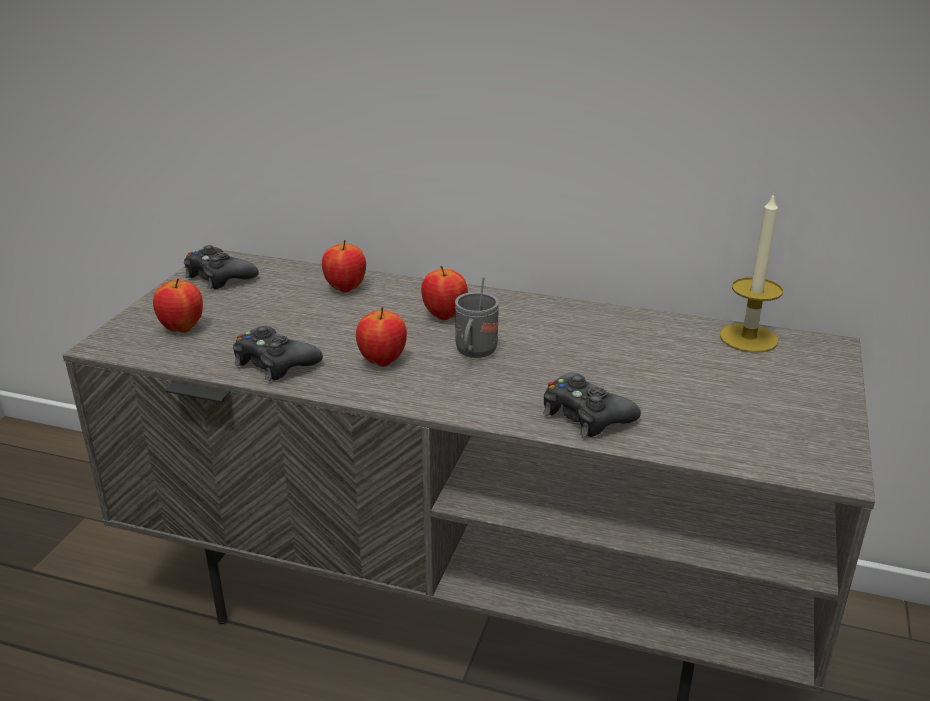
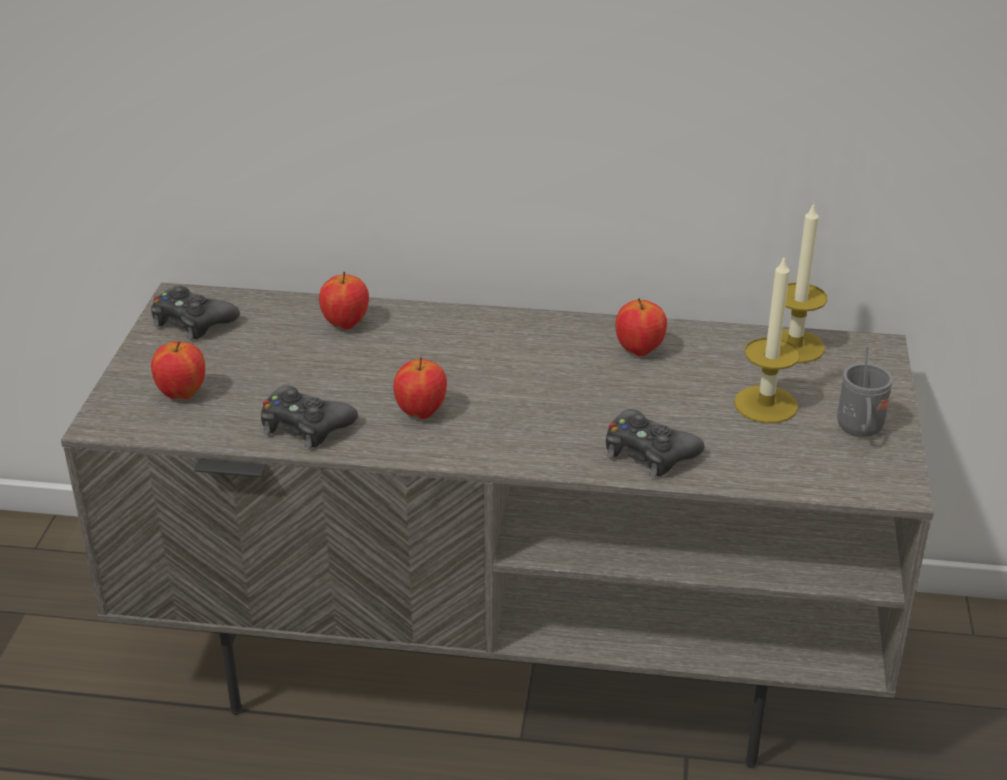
camera: 10 degrees left, 5 degrees up
(444, 316) = (469, 350): apple -> apple (639, 351)
(474, 354) = (515, 394): grey mug -> grey mug (860, 431)
(711, 384) = (765, 404): none -> candle

